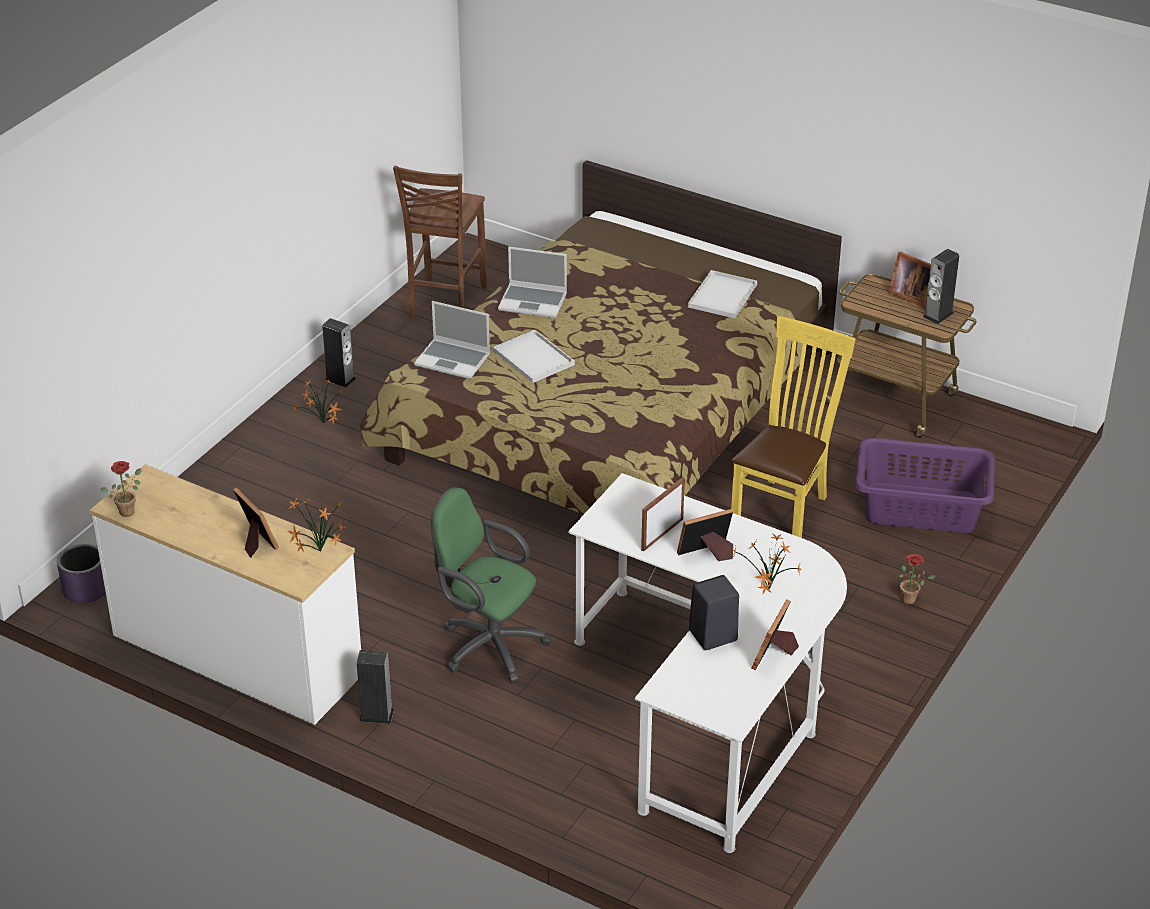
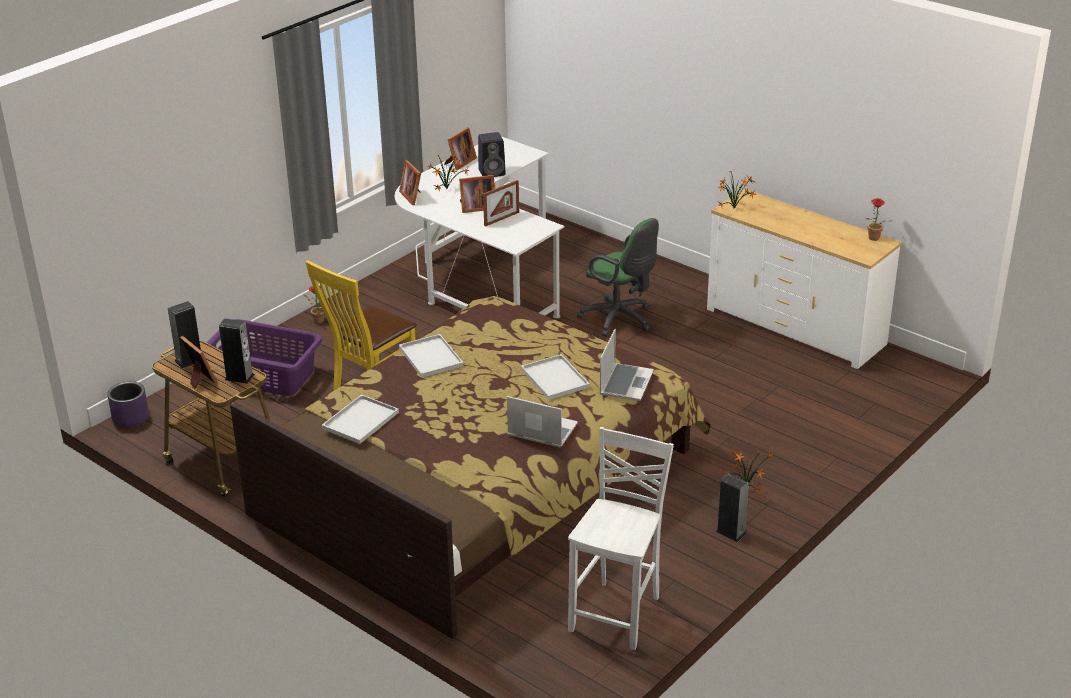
camera: 170 degrees left, 5 degrees down
(85, 589) = (918, 375): purple planter -> purple planter (131, 418)
(255, 541) = (779, 217): picture frame -> picture frame (413, 196)
(376, 715) = (697, 290): speaker -> speaker (239, 377)
(445, 303) = (618, 613): brown chair -> white chair
(453, 360) = (625, 383): laptop -> laptop turned 75 degrees clockwise
(680, 370) = (432, 357): none -> white tray

